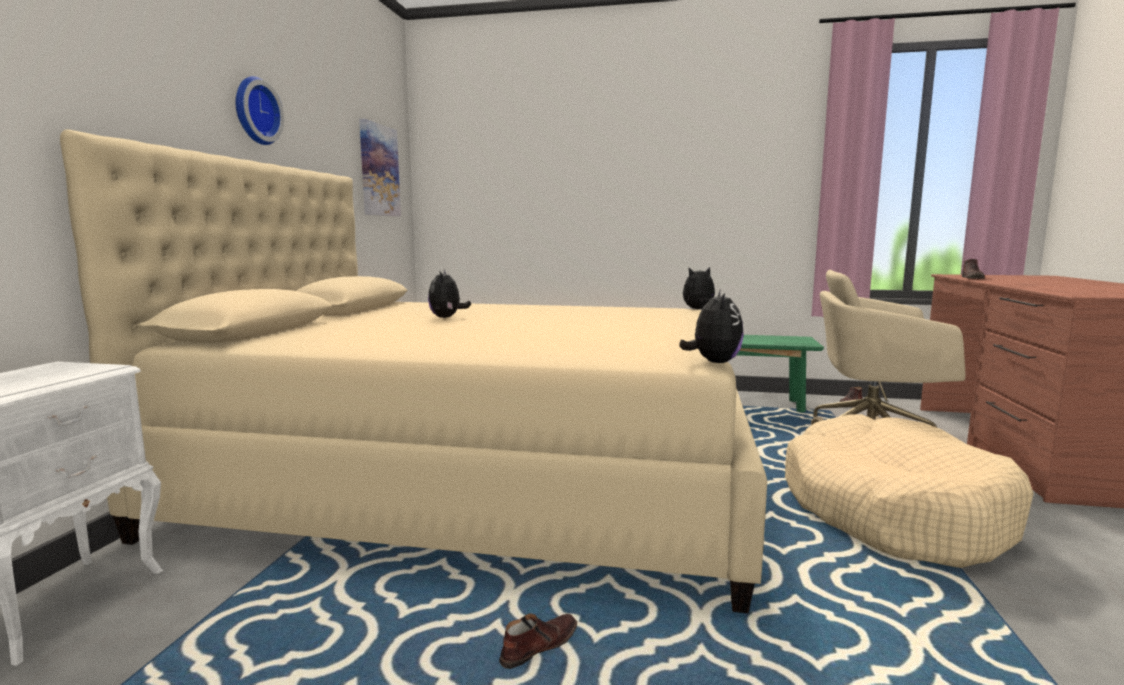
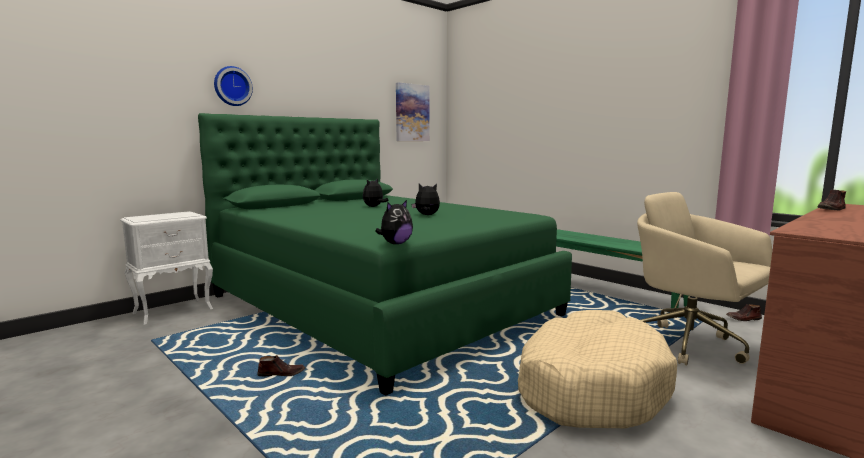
camera: 35 degrees right, 0 degrees up
(254, 111) = (311, 89): wall clock -> wall clock (232, 86)
(481, 478) = (380, 305): beige bed -> green bed
(699, 309) = (545, 216): plush toy -> plush toy (427, 215)

